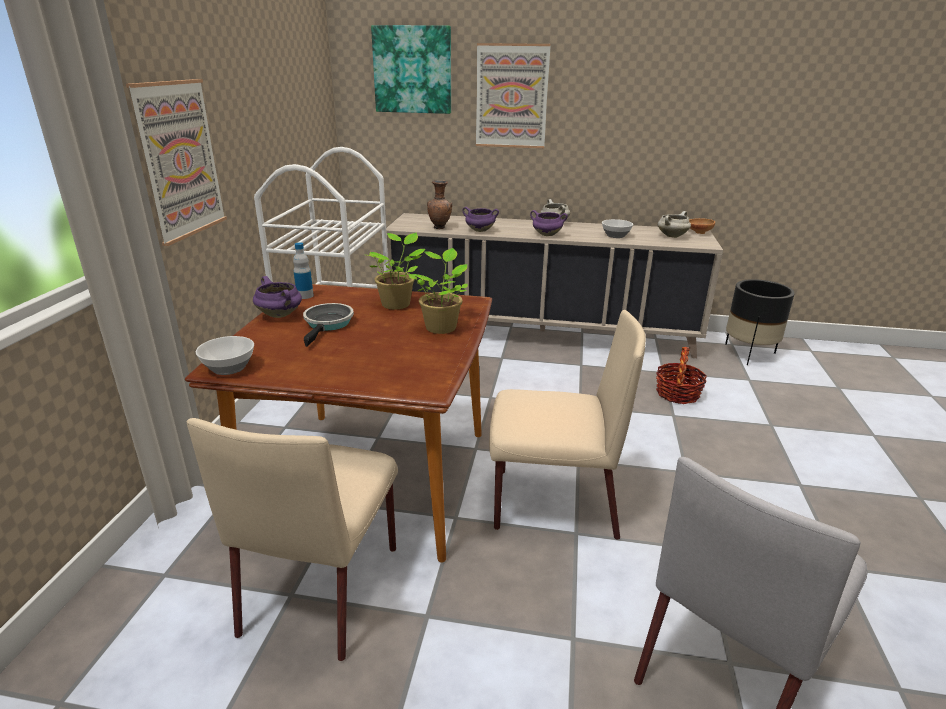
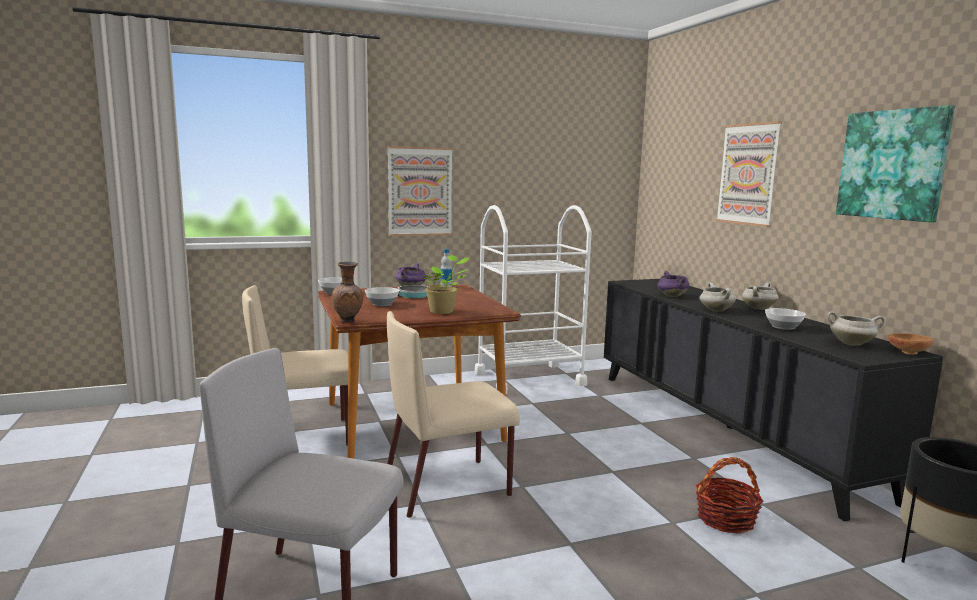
camera: 60 degrees right, 15 degrees down
(358, 351) = (382, 304): none -> bowl
(397, 303) = (466, 300): potted plant -> none
(412, 70) = (684, 152): picture -> picture (892, 164)
(440, 228) = (649, 288): brown vase -> brown vase (348, 321)
(541, 332) = (724, 428): beige cabinet -> black cabinet
(546, 235) = (715, 310): purple cooking pot -> white cooking pot
(552, 503) = (449, 486): beige chair -> beige chair turned 90 degrees clockwise

